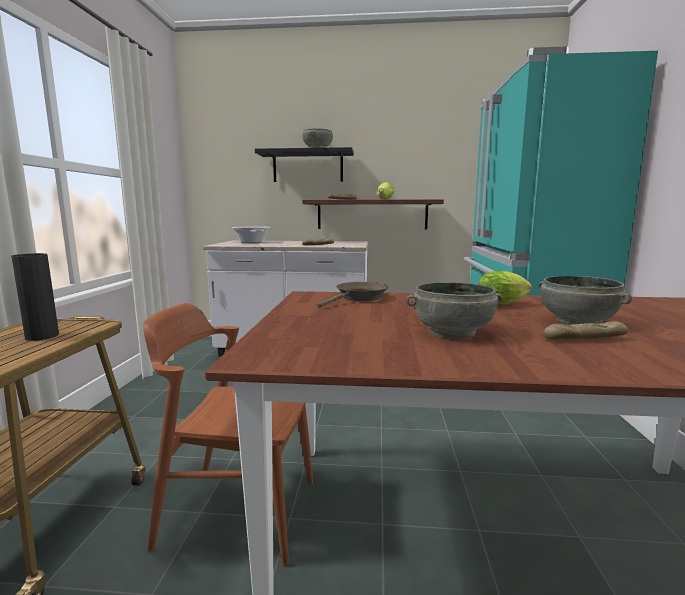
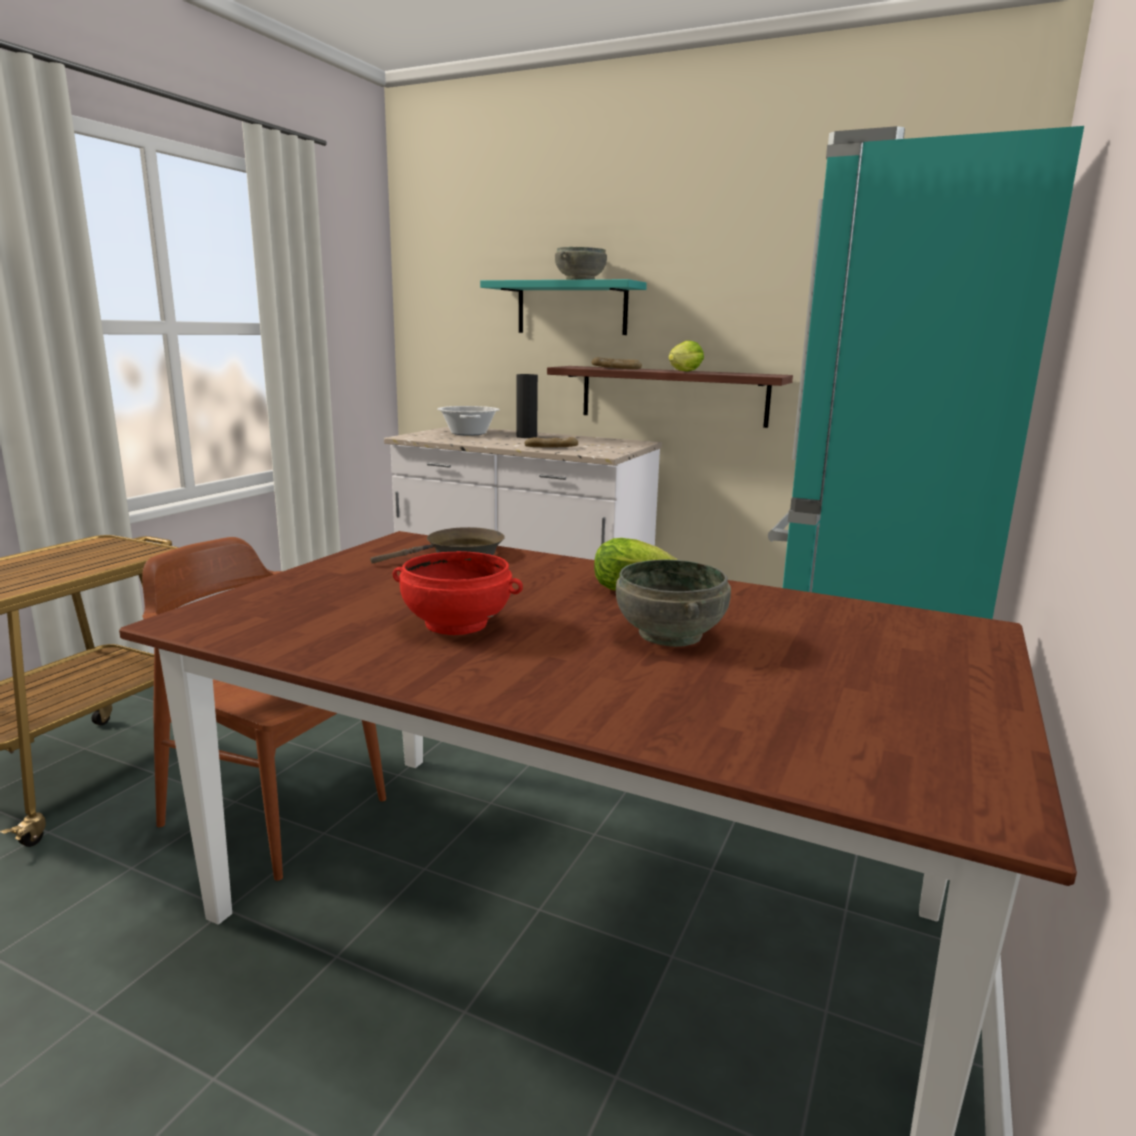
camera: 20 degrees right, 5 degrees up
(42, 336) = (83, 559): black vase -> black vase (526, 436)
(308, 167) = (572, 308): black shelf -> turquoise shelf
(452, 332) = (456, 624): grey bowl -> red bowl
(584, 338) = (604, 660): bread -> none

